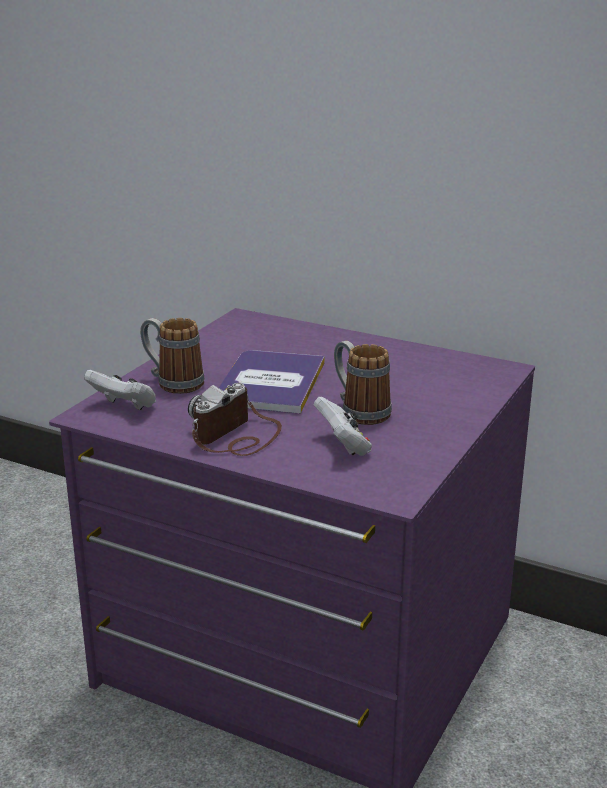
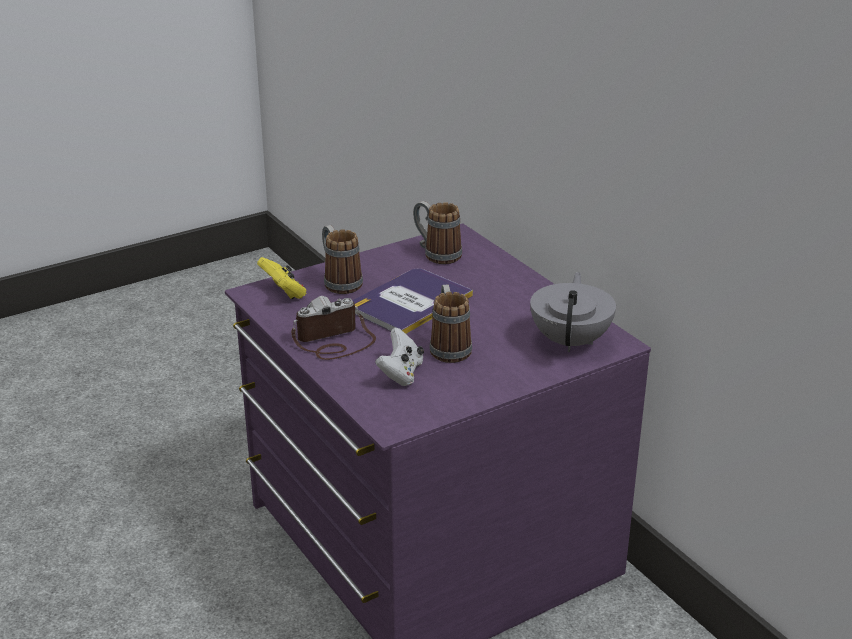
camera: 30 degrees right, 5 degrees up
(124, 407) = (284, 293): white game controller -> yellow game controller
(243, 337) = (436, 253): none -> mug
(463, 377) = (571, 341): none -> grey teapot

